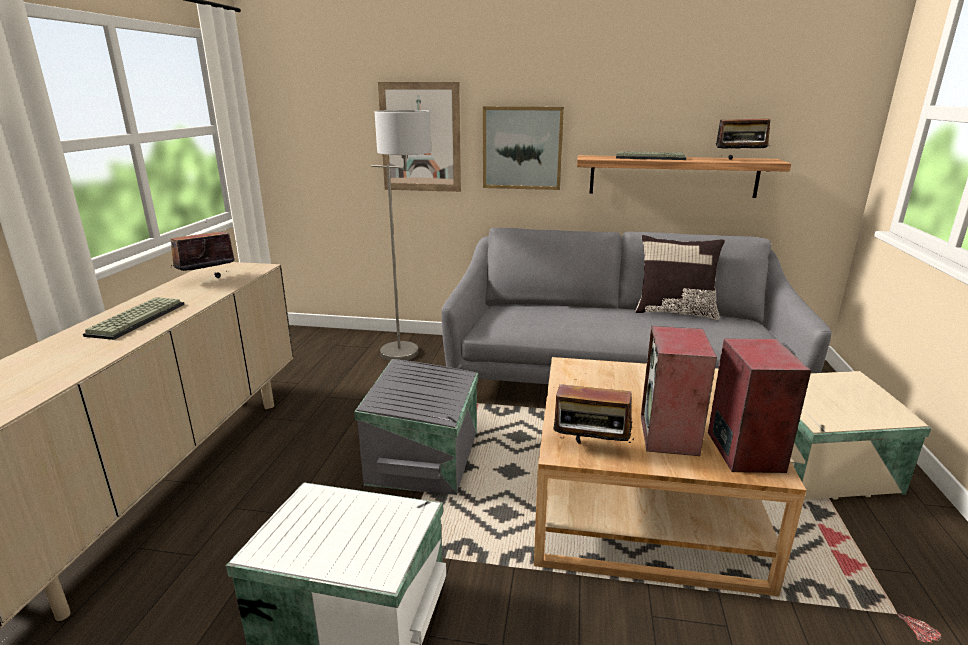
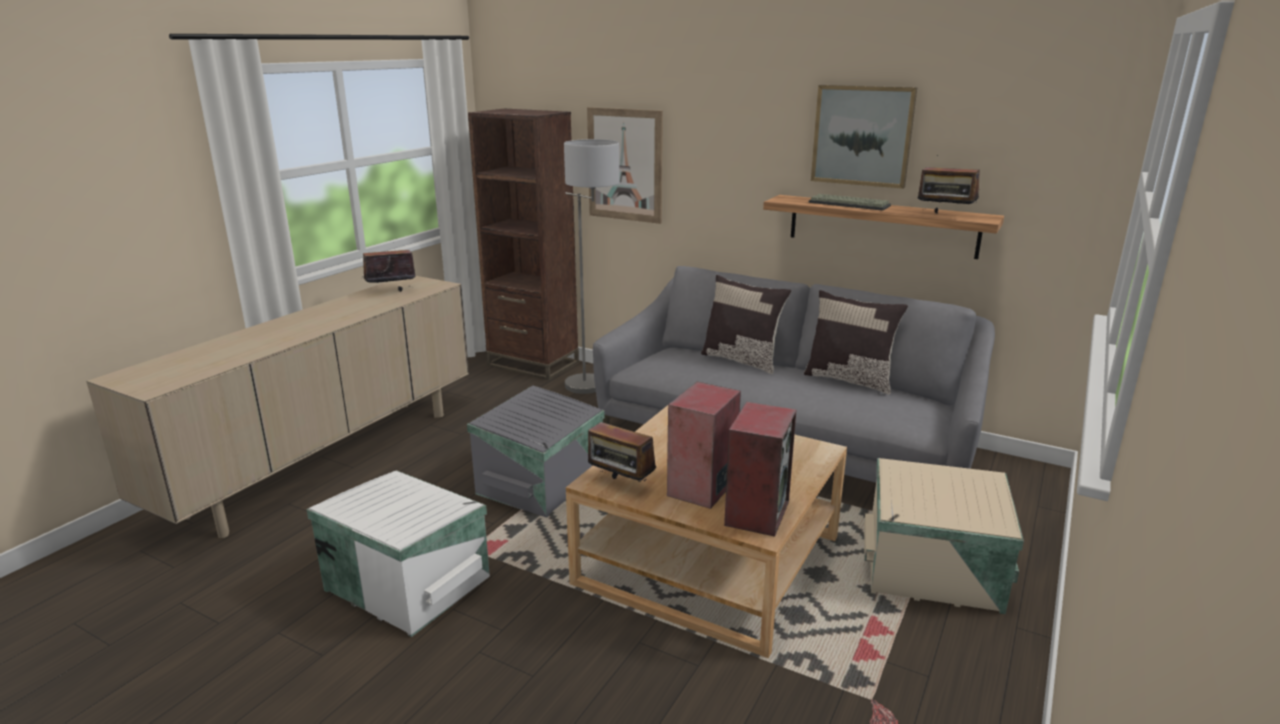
camera: 20 degrees right, 0 degrees up
(136, 319) = (316, 320): keyboard -> none
(335, 340) = (533, 364): none -> brown bookcase
(522, 148) = (722, 183): picture -> picture (862, 135)
(573, 308) = (742, 360): none -> pillow

